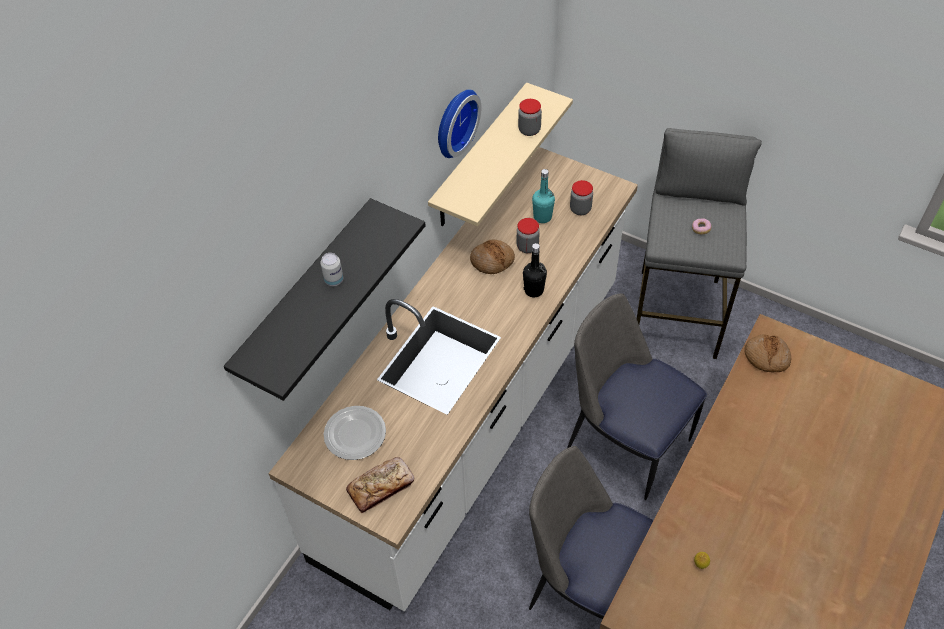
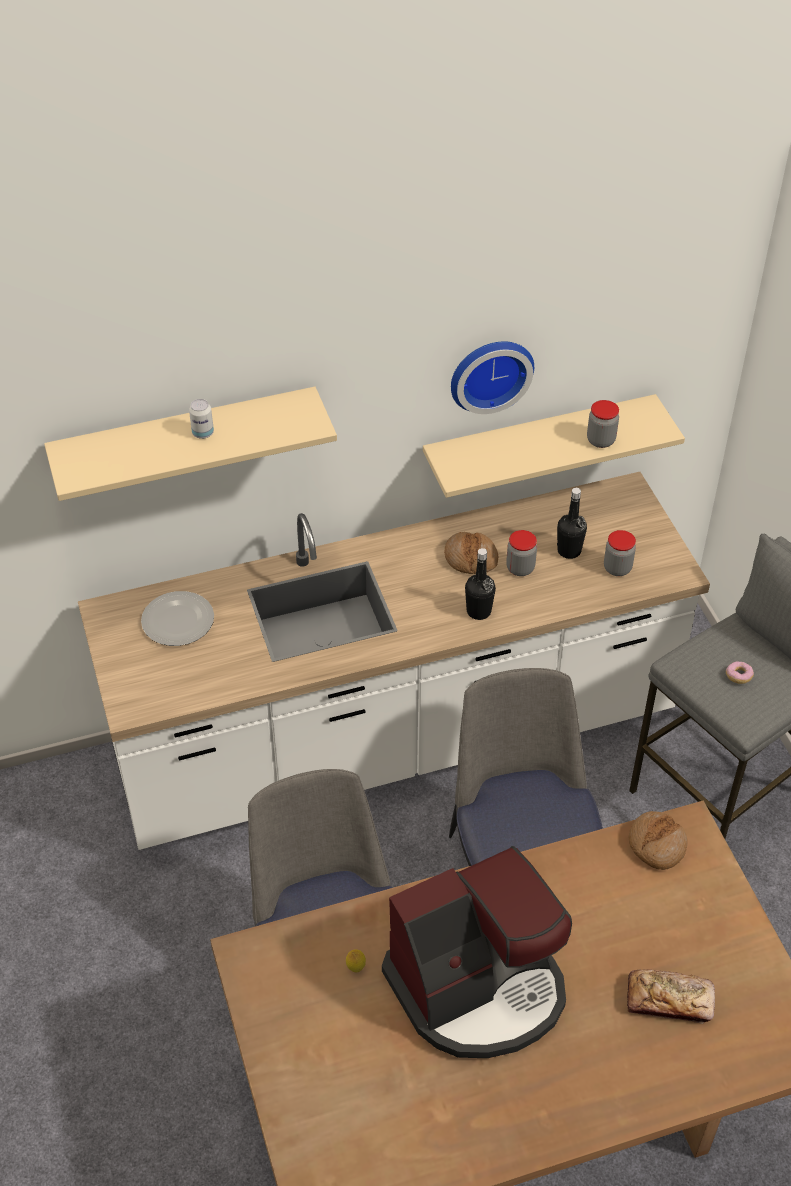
camera: 40 degrees right, 5 degrees down
(306, 297) = (185, 441): black shelf -> beige shelf
(381, 487) = (149, 679): bread -> bread (669, 1001)
(542, 217) = (569, 551): turquoise bottle -> black bottle
(774, 516) = (479, 987): none -> coffee machine

